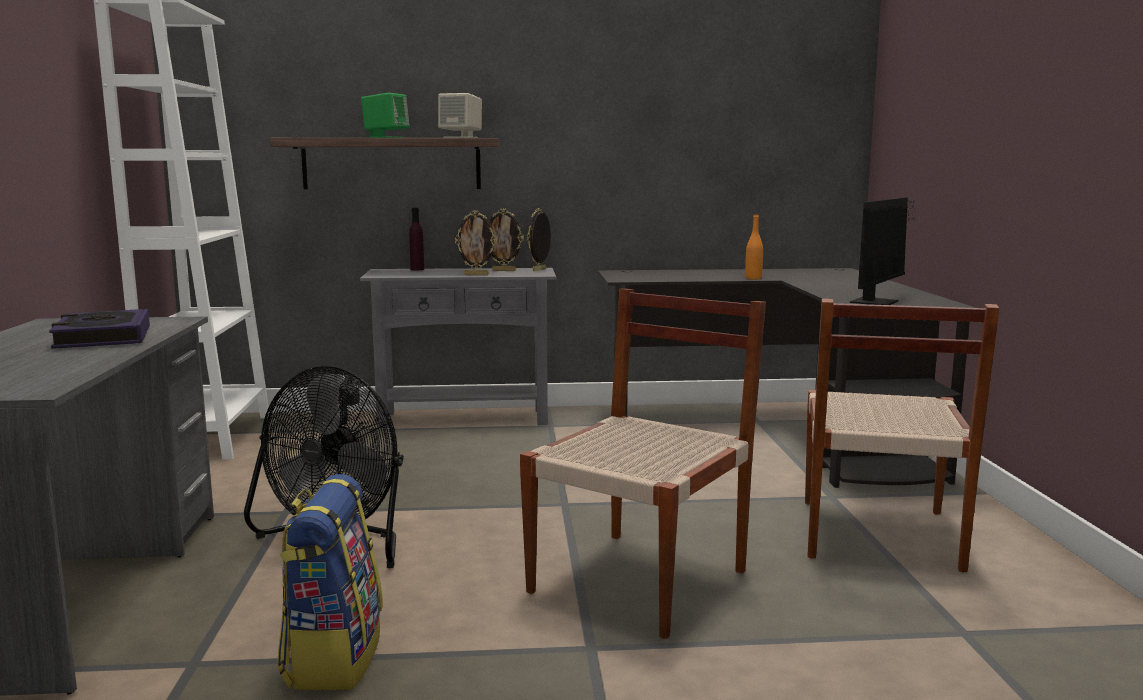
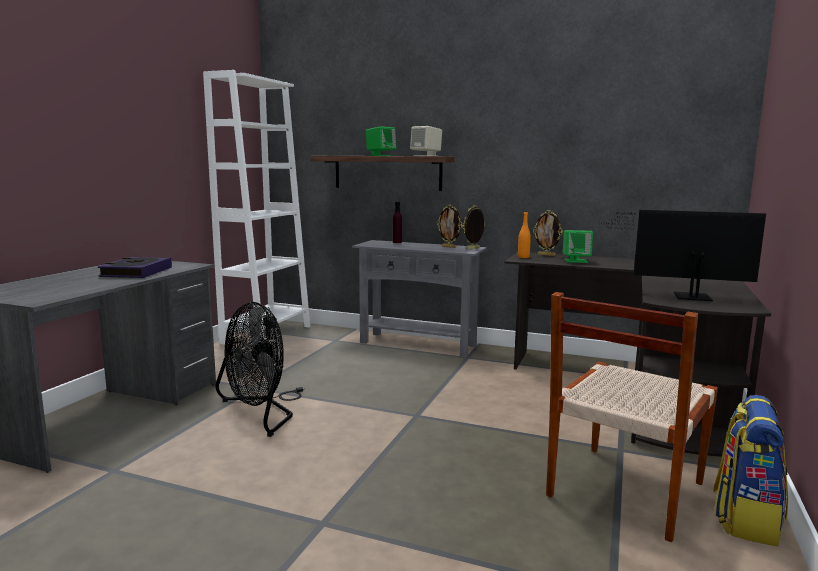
camera: 25 degrees right, 0 degrees up
(332, 657) = (179, 486): backpack -> backpack (745, 518)
(476, 274) = (424, 248): picture frame -> picture frame (546, 255)
(642, 580) = (408, 482): chair -> none
(691, 276) = (576, 261): none -> green speaker
(753, 278) = (621, 266): orange bottle -> orange bottle (523, 257)
(878, 301) = (685, 296): monitor -> monitor turned 135 degrees counterclockwise

